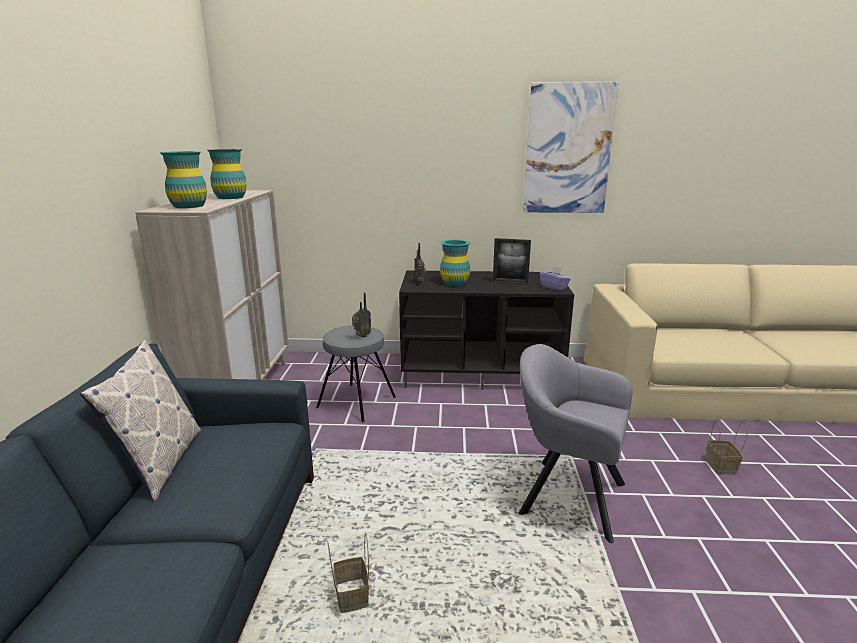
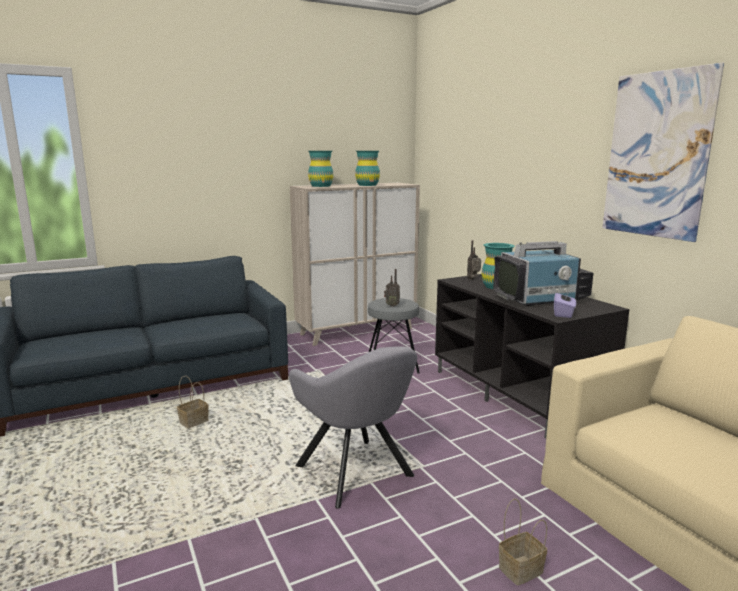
camera: 60 degrees right, 5 degrees down
(160, 463) = (200, 315): pillow -> none
(510, 282) = (541, 299): picture frame -> television
(566, 495) = (357, 474): grey armchair -> grey armchair turned 150 degrees clockwise

